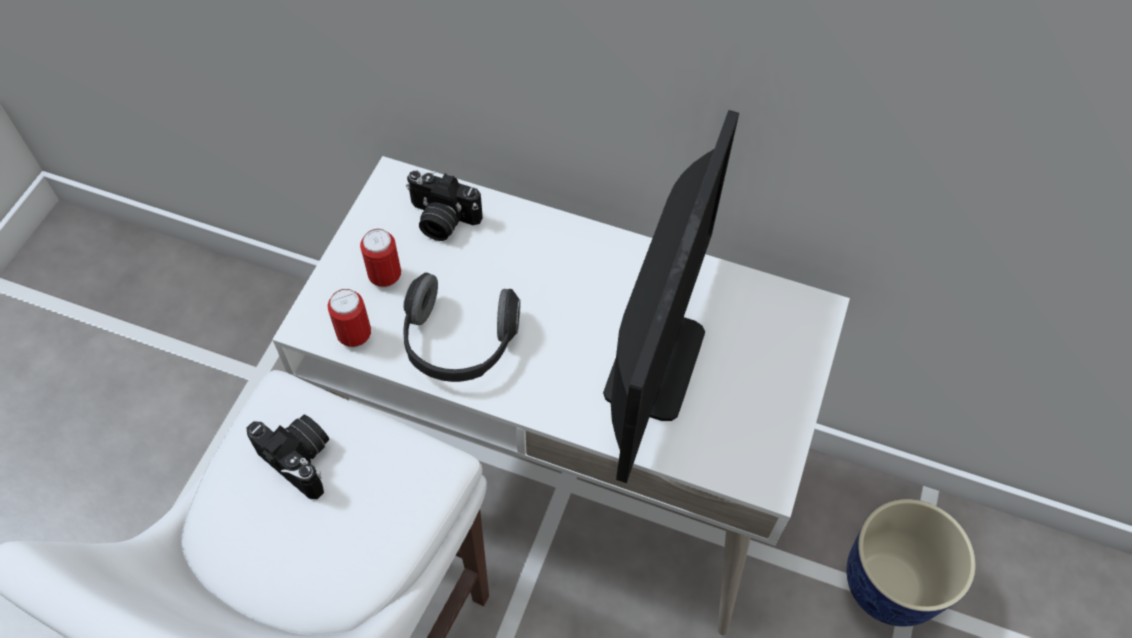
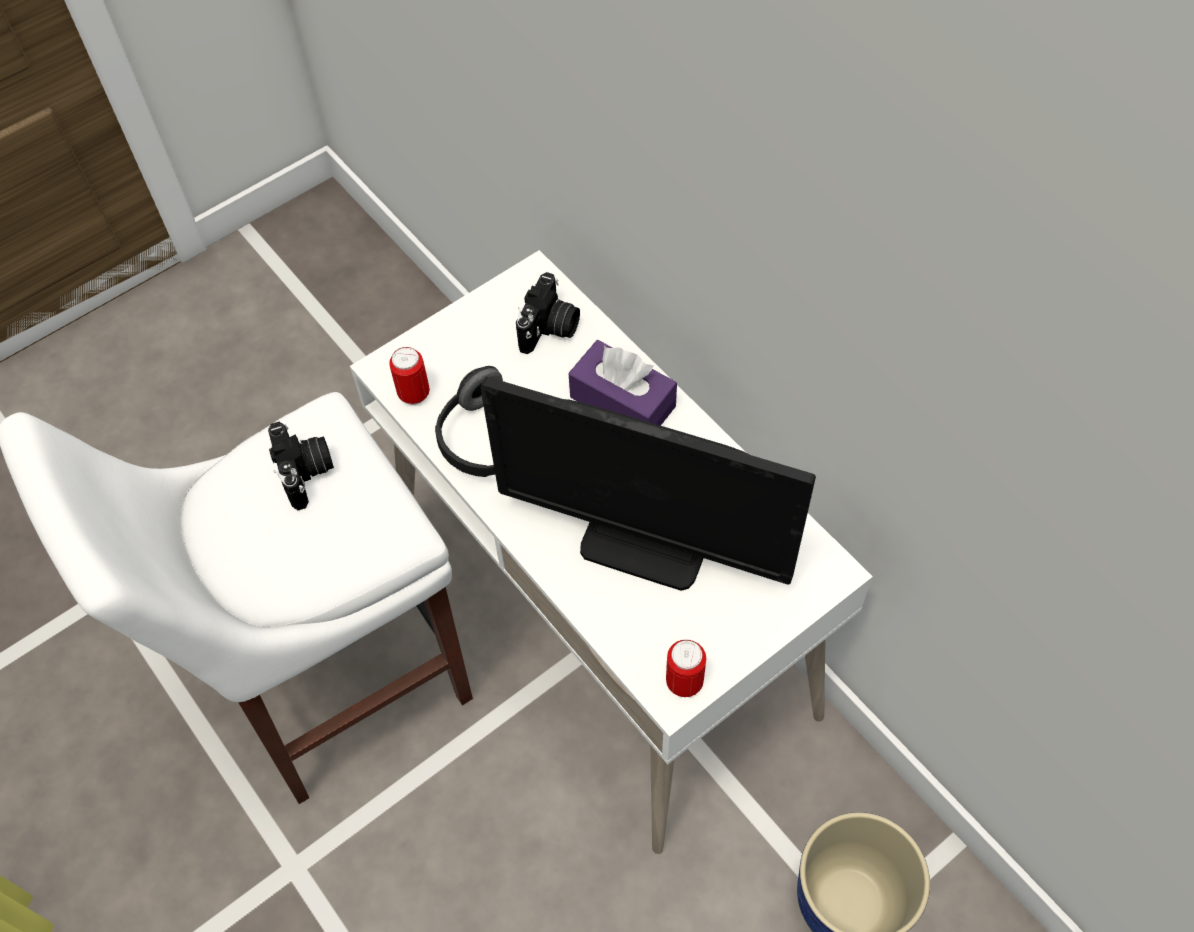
camera: 35 degrees right, 0 degrees up
(385, 276) = (471, 356): can -> can (684, 682)
(441, 220) = (550, 329): camera -> camera turned 120 degrees counterclockwise
(550, 253) = (622, 401): none -> purple tissue box
(654, 362) = (646, 542): monitor -> monitor turned 60 degrees clockwise

